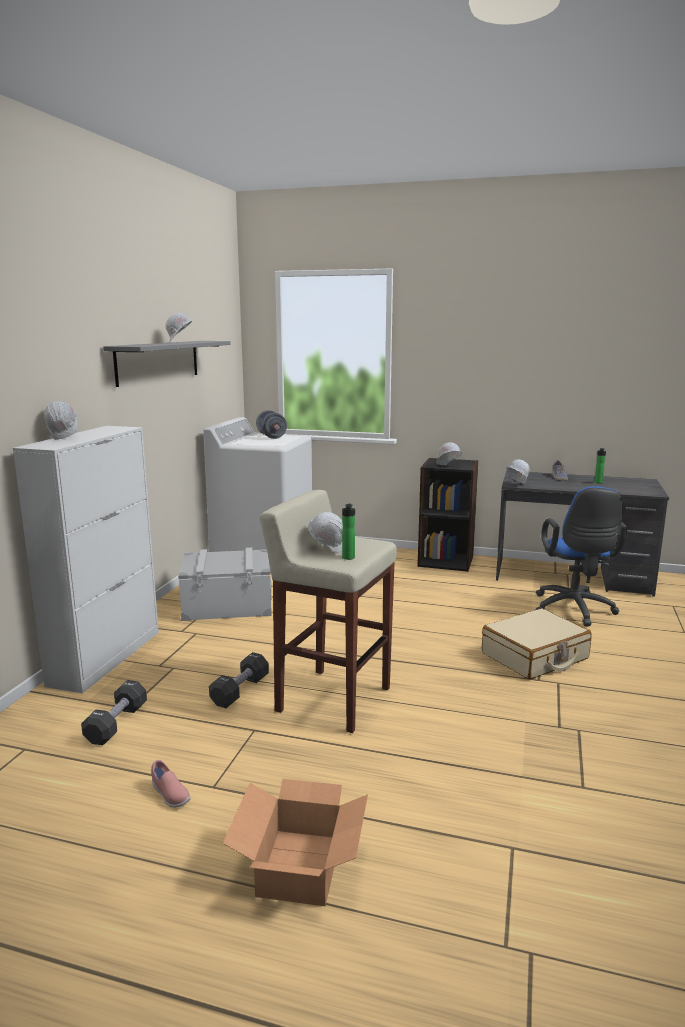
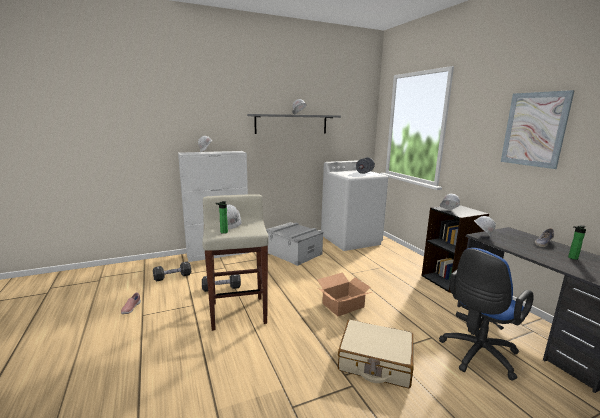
camera: 50 degrees right, 0 degrees up
(301, 866) = (94, 362): cardboard box -> cardboard box (343, 305)
(518, 353) = (534, 129): none -> picture

